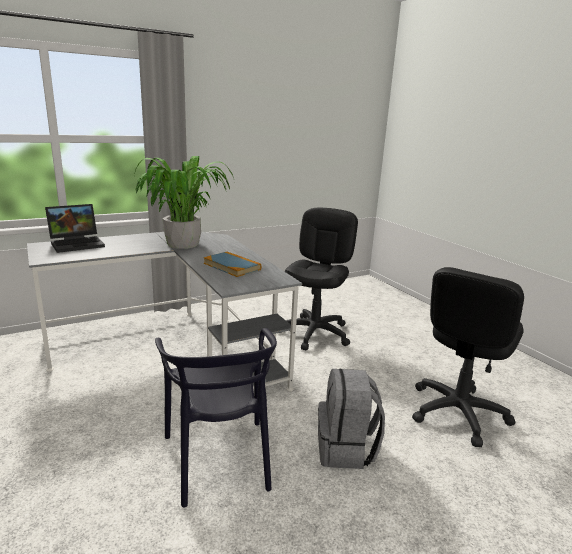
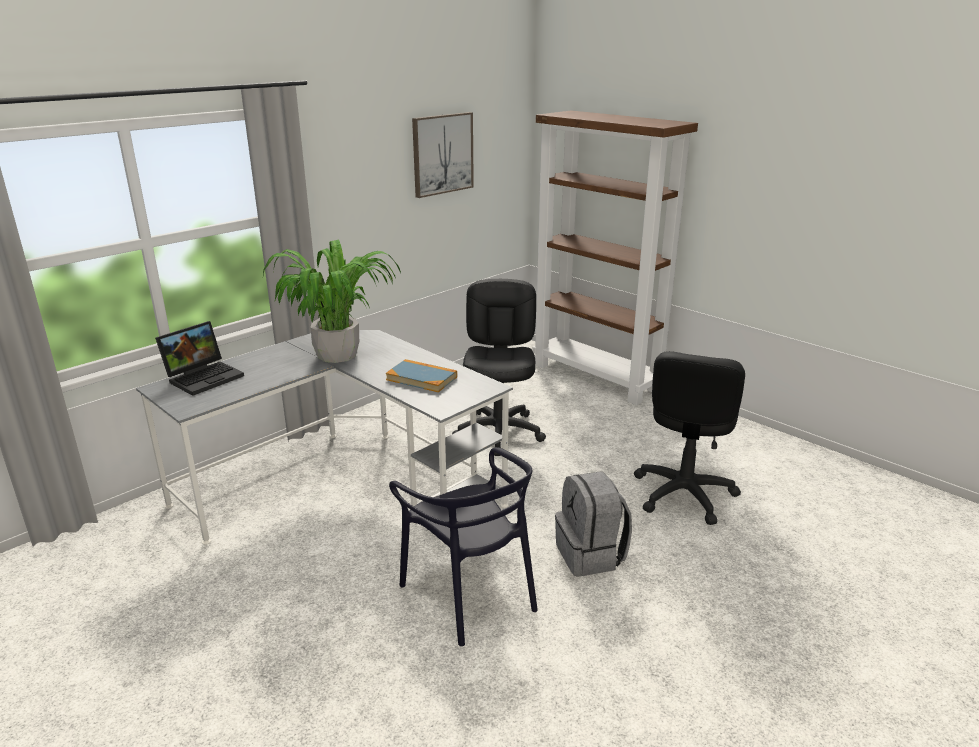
camera: 15 degrees left, 5 degrees up
(308, 116) = (442, 154): none -> picture
(413, 308) = (597, 377): none -> brown bookcase

